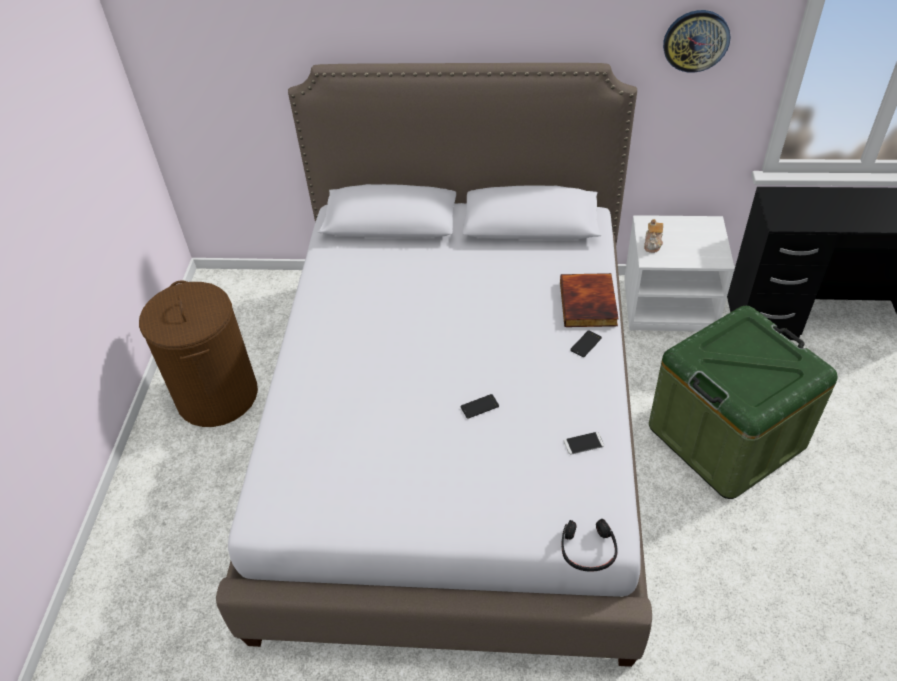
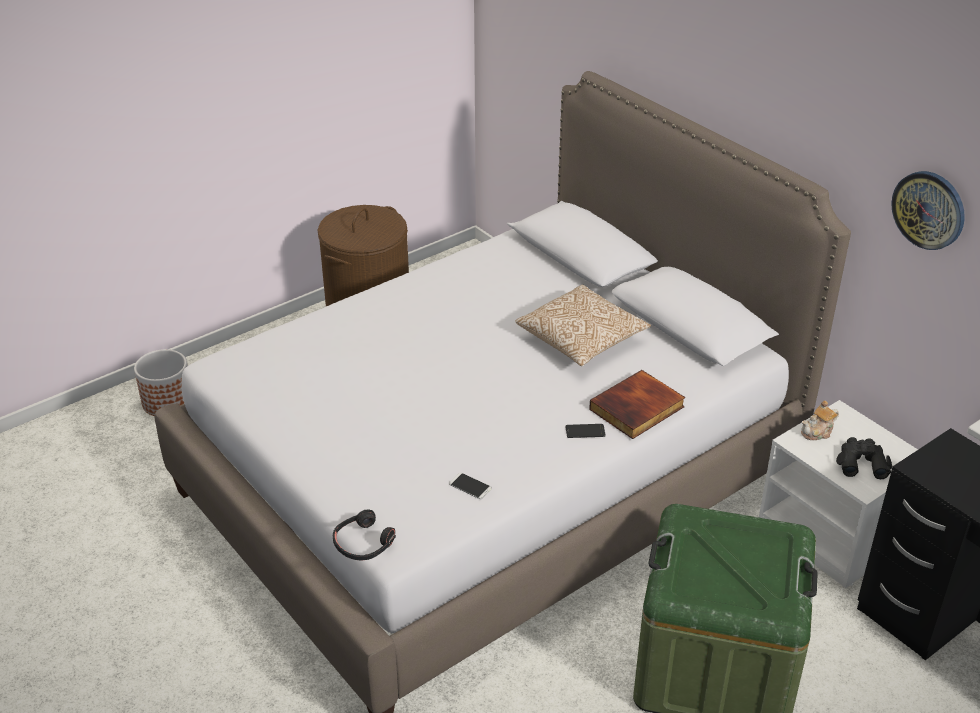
camera: 45 degrees right, 10 degrees down
(128, 584) = (168, 401): none -> planter
(479, 406) = (440, 410): phone -> none
(485, 283) = (581, 340): none -> pillow
(697, 245) = (861, 462): none -> black binoculars

